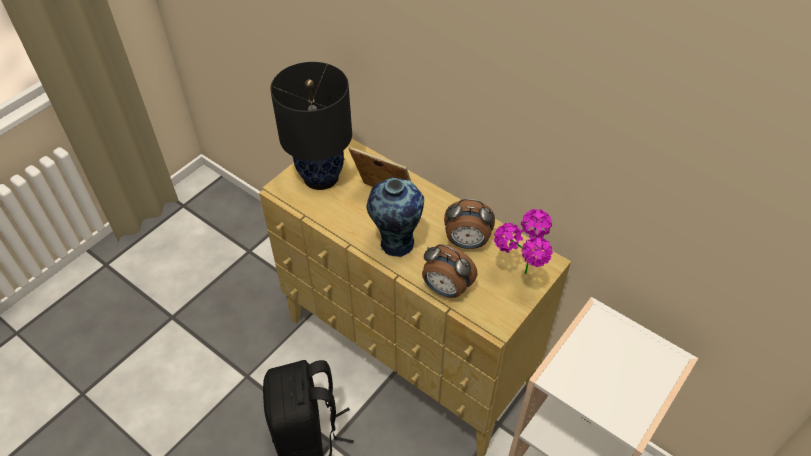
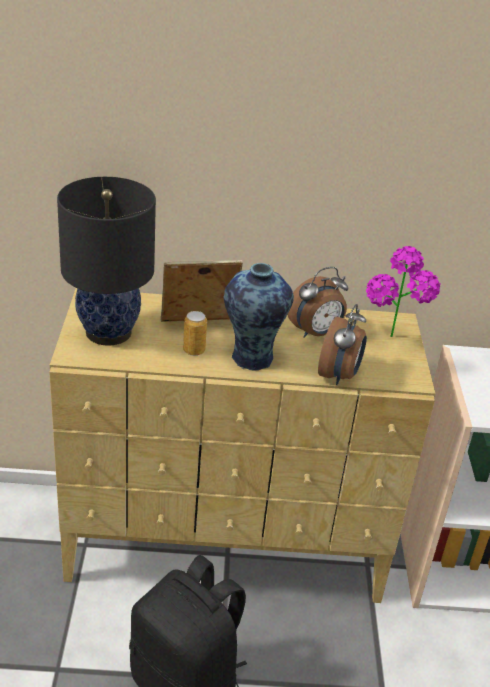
camera: 40 degrees left, 15 degrees down
(362, 218) = (194, 351): none -> can
(446, 289) = (339, 375): alarm clock -> alarm clock turned 60 degrees counterclockwise

